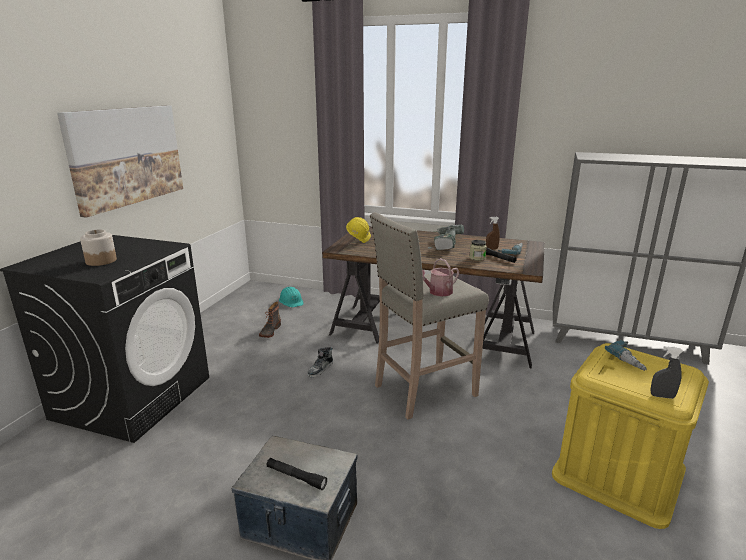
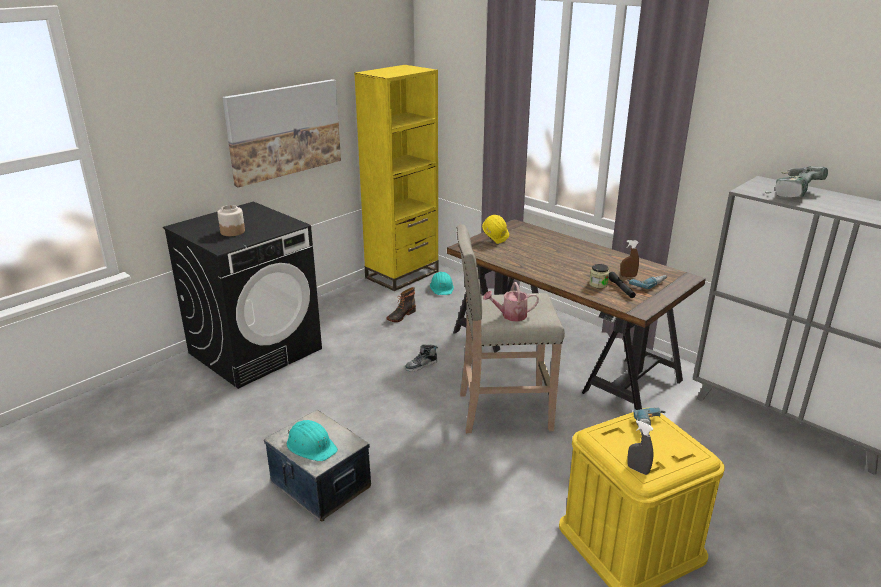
camera: 25 degrees right, 5 degrees up
(247, 297) = (402, 274): none -> yellow bookcase
(296, 477) = (311, 446): black flashlight -> turquoise hard hat
(444, 245) = (580, 261): power drill -> power drill (792, 192)

